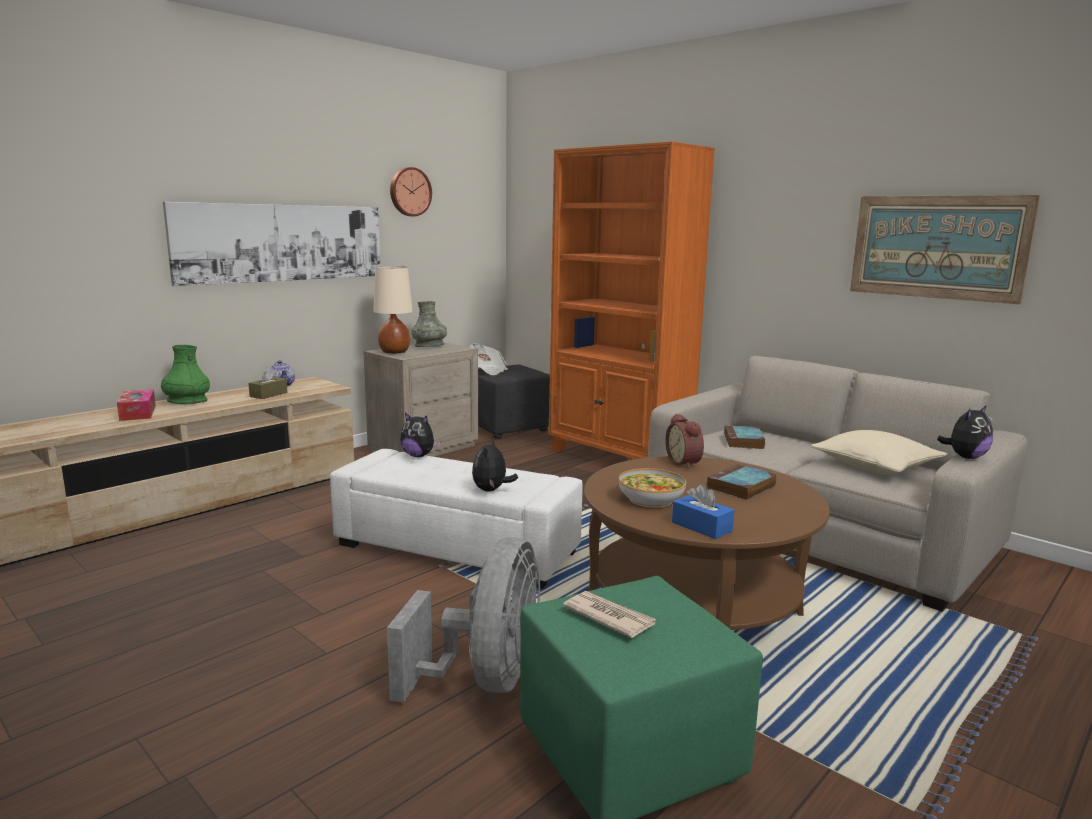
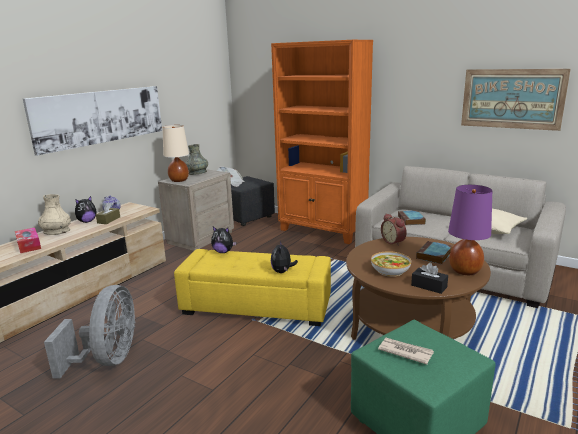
camera: 10 degrees left, 5 degrees up
(187, 401) = (56, 231): green vase -> beige vase
(409, 192) = (174, 73): wall clock -> none
(457, 548) = (256, 306): white ottoman -> yellow ottoman
(486, 679) = (316, 391): grey fan -> grey fan (108, 359)
(701, 527) = (429, 286): blue tissue box -> black tissue box
(779, 513) = (464, 271): none -> purple table lamp
(965, 457) = (544, 222): plush toy -> plush toy (87, 221)

